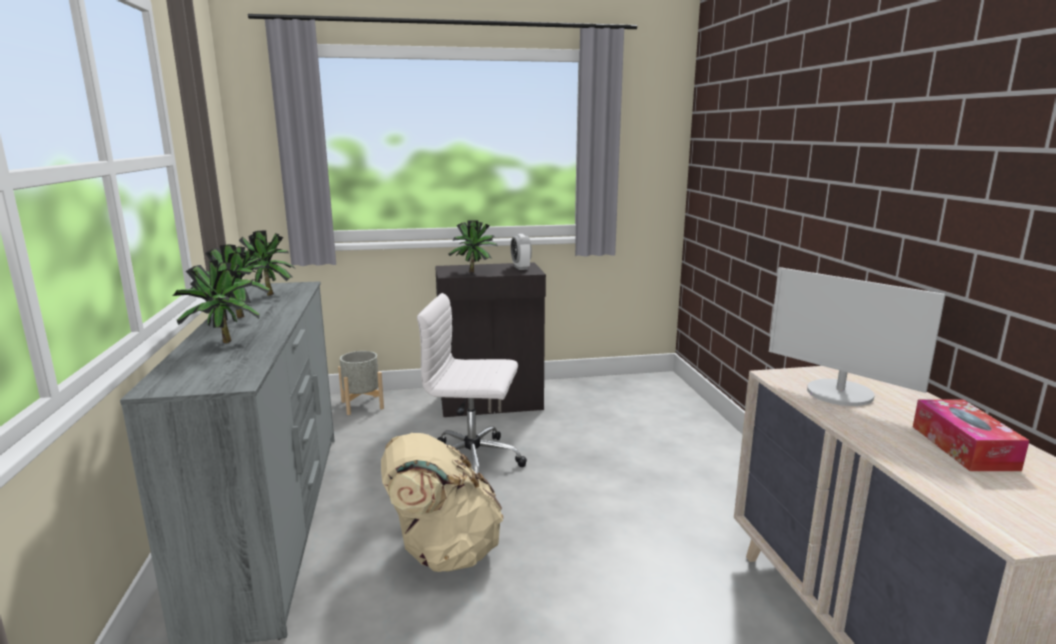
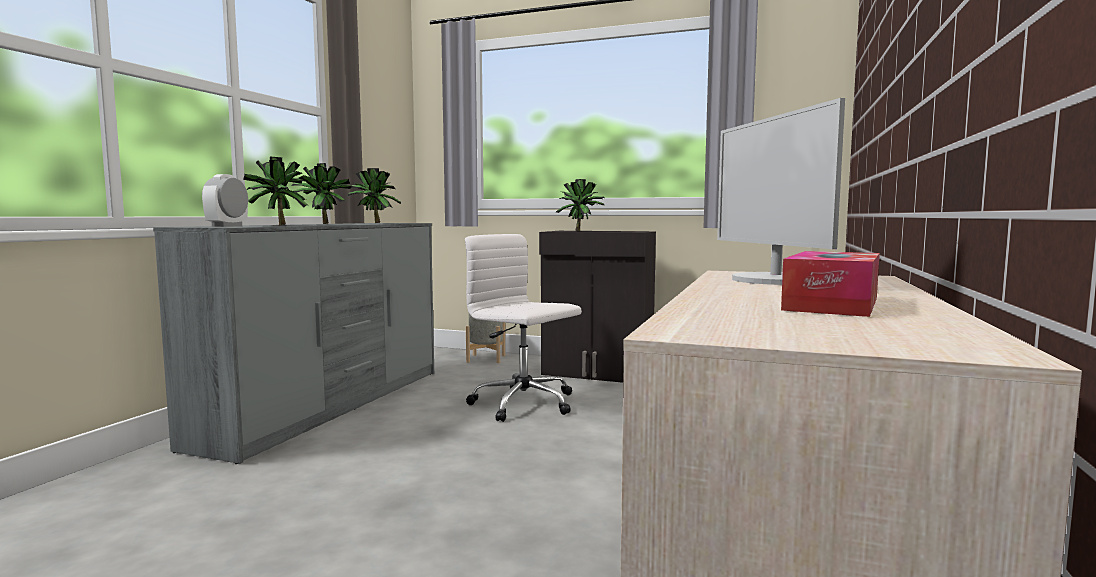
camera: 30 degrees right, 10 degrees down
(442, 552) = (415, 448): beige backpack -> none
(521, 268) = (631, 231): alarm clock -> alarm clock (227, 226)

